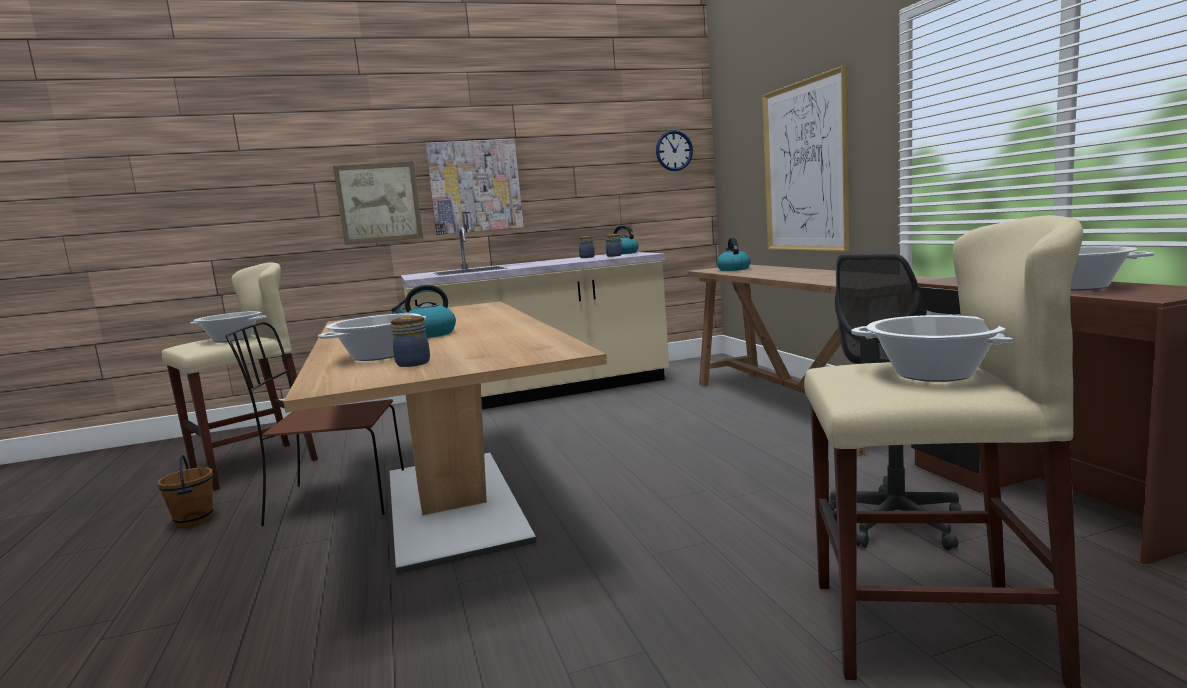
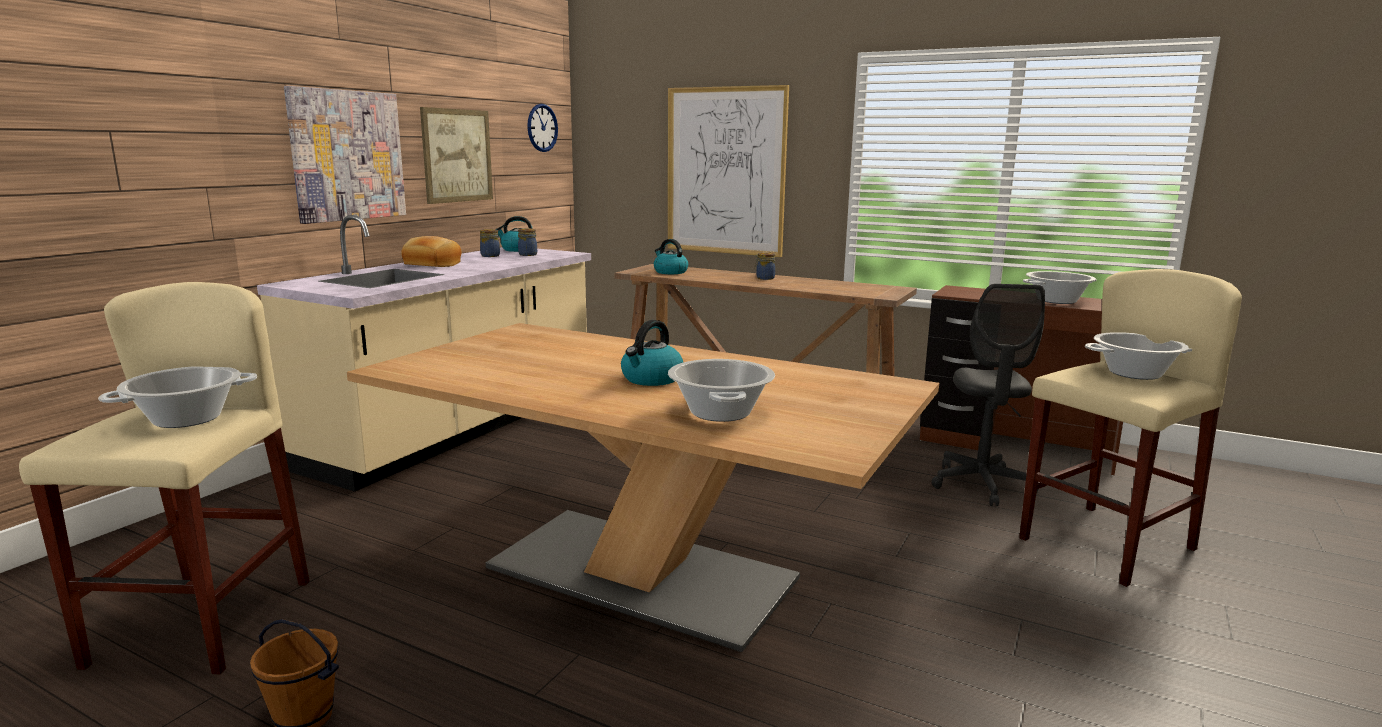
camera: 45 degrees left, 5 degrees up
(334, 500) = (476, 618): brown chair -> none
(379, 203) = (219, 172): picture -> picture (457, 155)
(413, 363) = (806, 415): jar -> jar (764, 278)
(528, 263) = (431, 264): none -> bread

